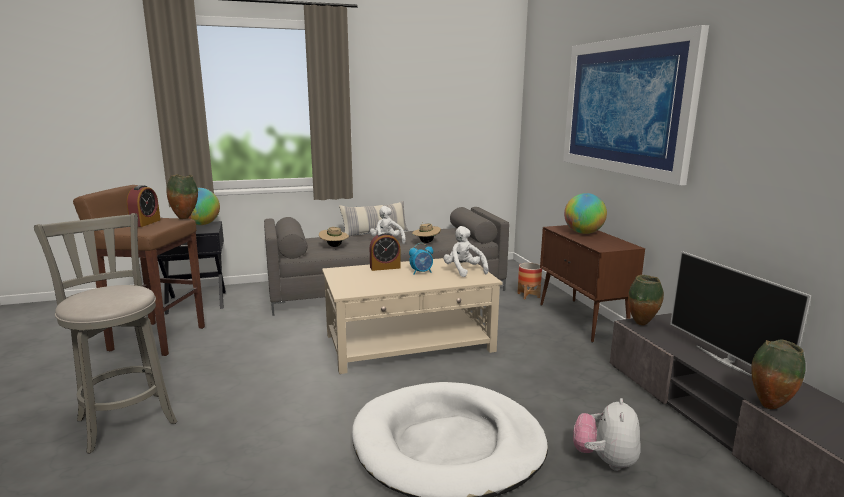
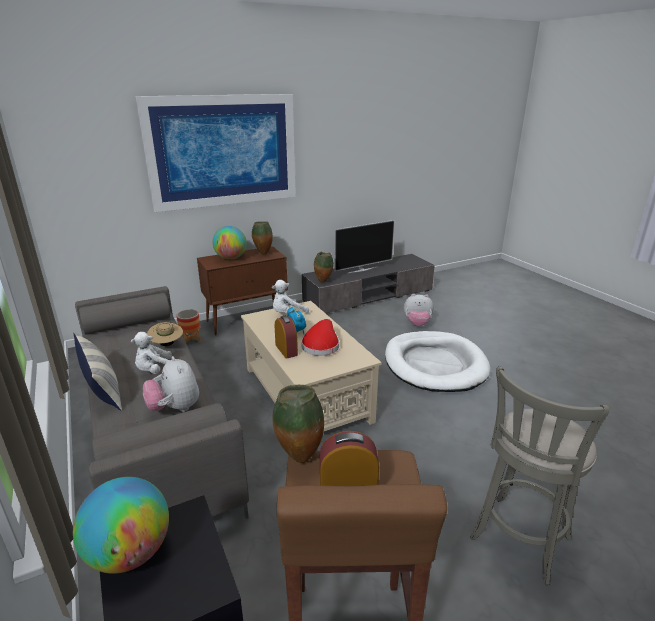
camera: 100 degrees left, 10 degrees up
(334, 246) = (175, 408): beige hat -> plush toy
(385, 279) = (321, 345): none -> red hat
(769, 405) = (400, 268): vase -> vase (263, 253)

